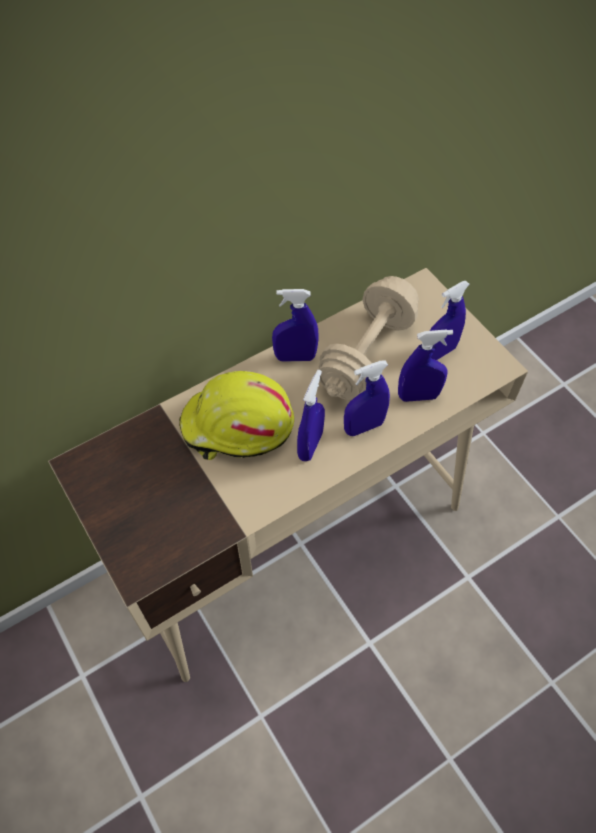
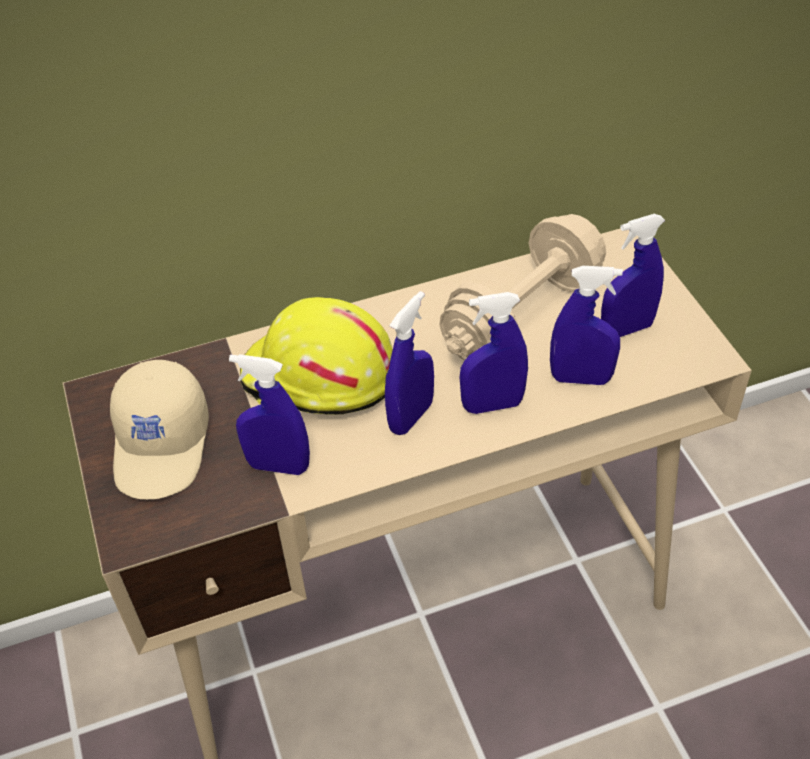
camera: 15 degrees right, 10 degrees down
(140, 498) = (163, 445): none -> beige cap
(295, 357) = (422, 307): blue spray bottle -> blue spray bottle (278, 466)

